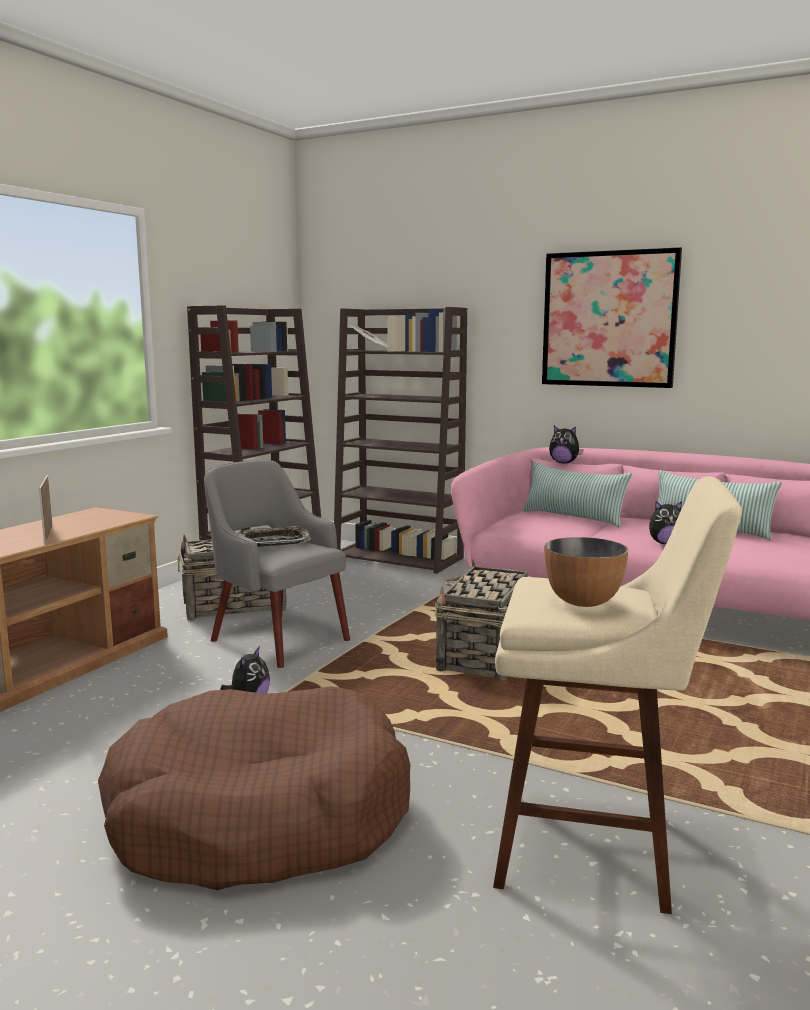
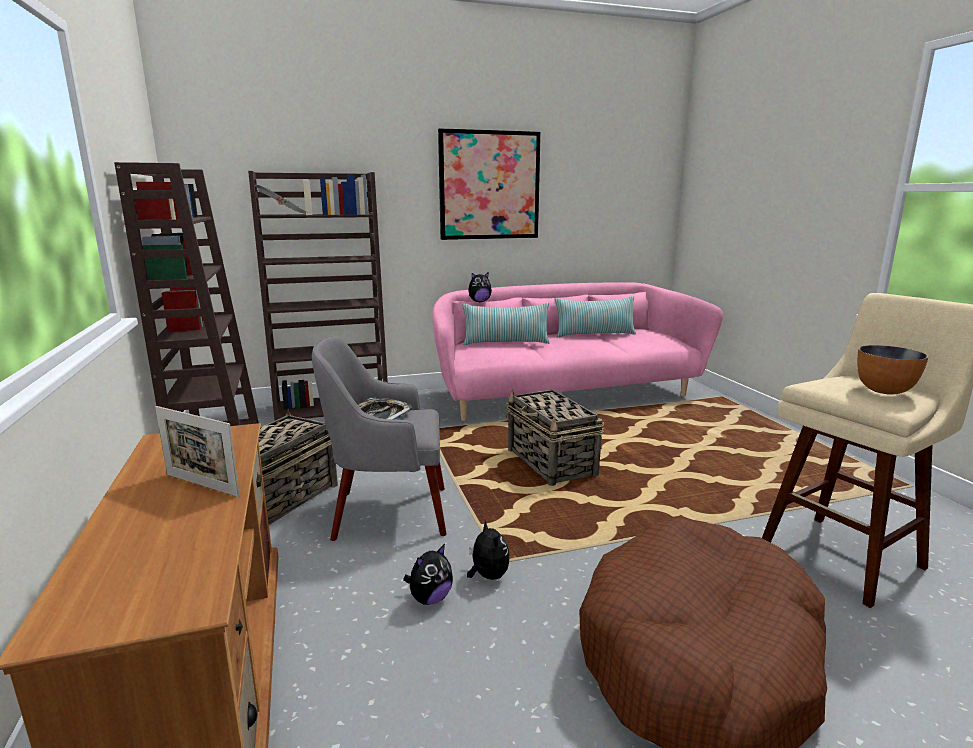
camera: 45 degrees left, 5 degrees up
(665, 543) = (591, 349): plush toy -> plush toy (430, 598)

